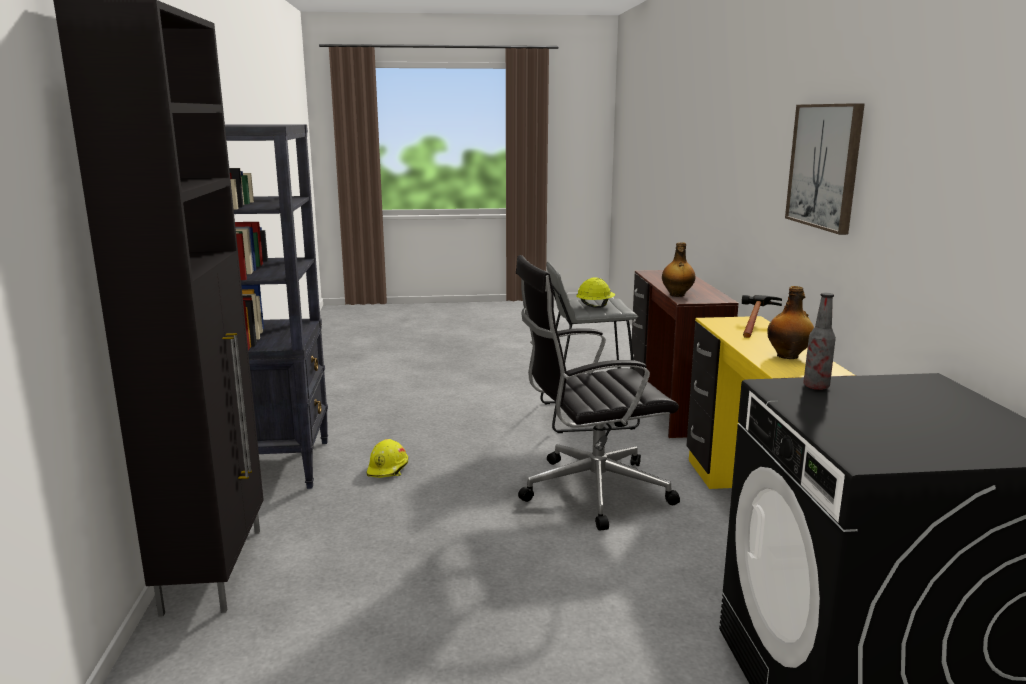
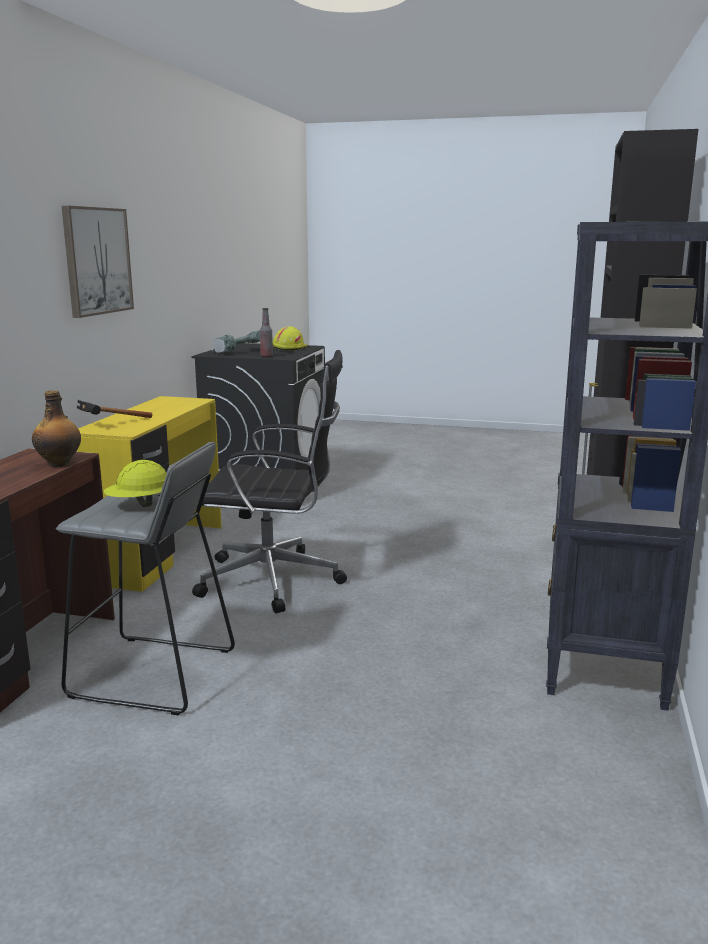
camera: 160 degrees left, 0 degrees up
(388, 469) = (464, 636): yellow hard hat -> yellow hard hat (289, 348)
(788, 356) = (164, 405): bottle -> none
(920, 400) = (237, 352): none -> power drill

